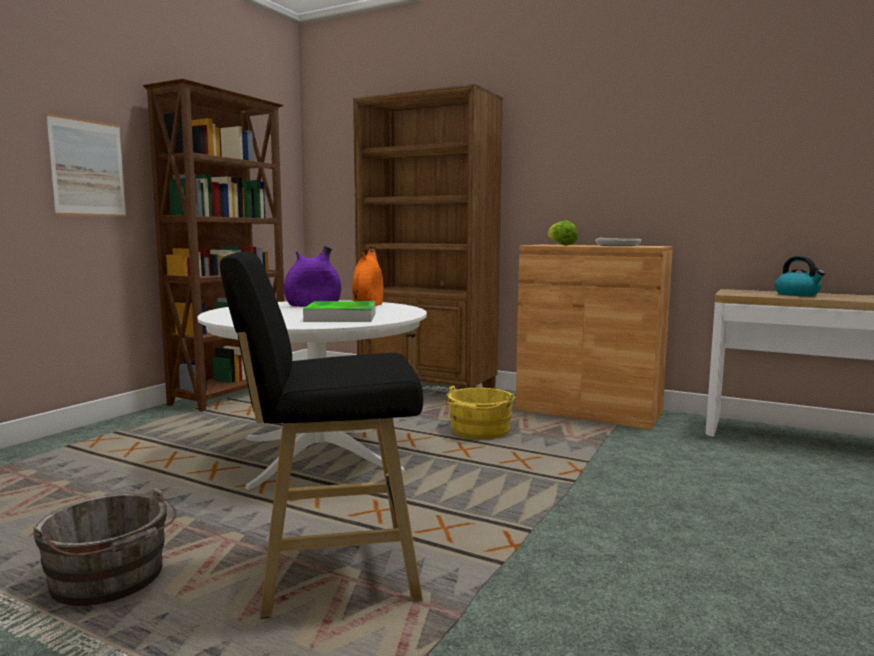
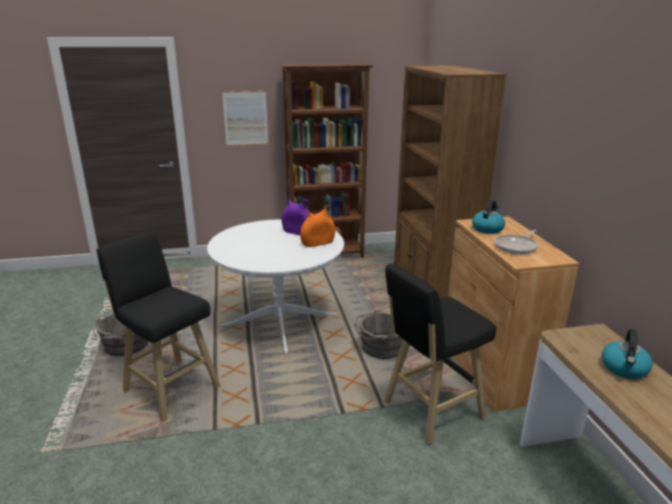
camera: 50 degrees right, 15 degrees up
(341, 317) = (265, 255): tray -> none
(478, 432) = (380, 347): yellow bucket -> grey bucket
(560, 245) = (487, 229): lettuce -> kettle
(621, 448) = (429, 411): none -> black stool

